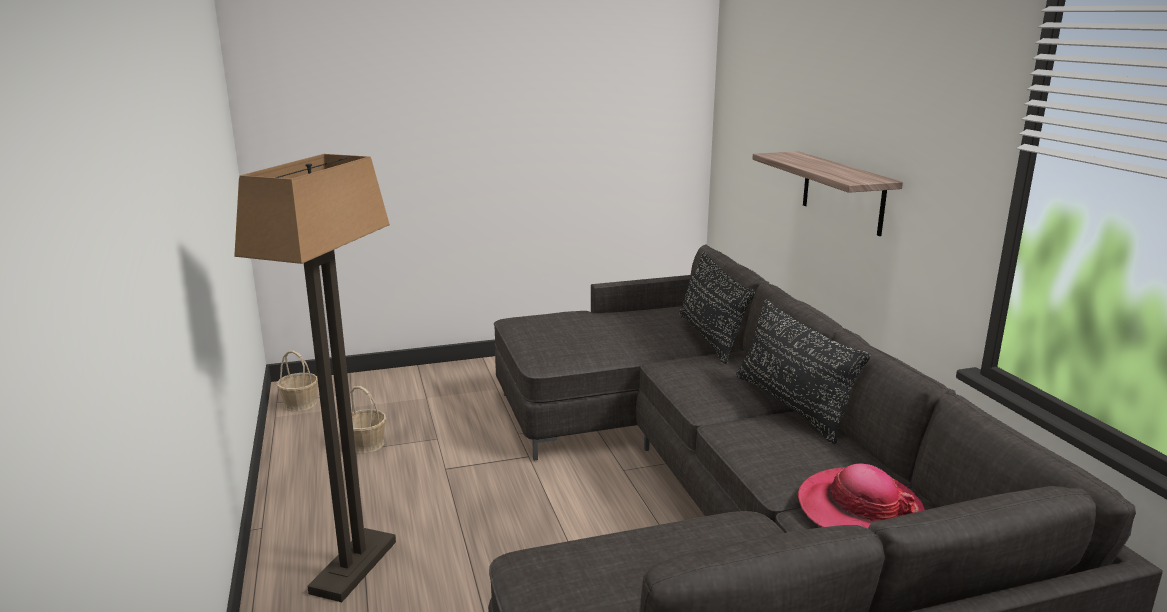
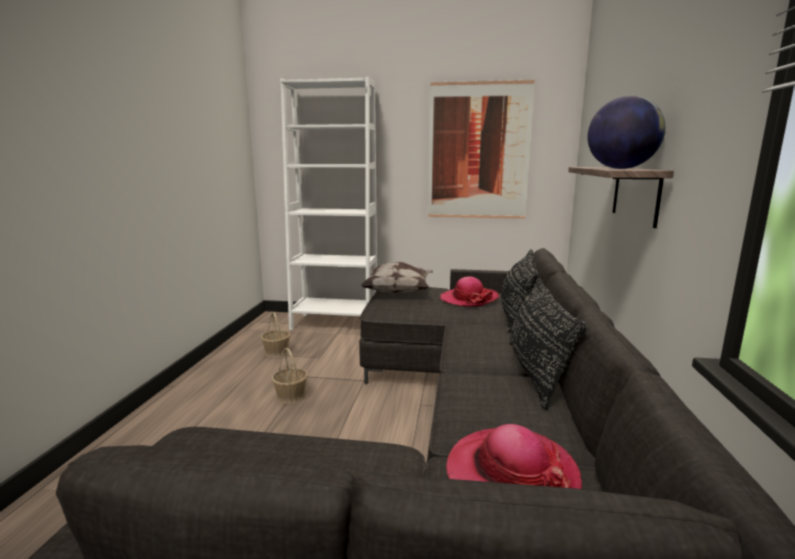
camera: 25 degrees right, 5 degrees down
(300, 404) = (266, 324): basket -> basket (291, 396)
(354, 566) = (192, 422): floor lamp -> none
(406, 382) = (334, 323): none -> white bookcase
(539, 328) = (399, 292): none -> pillow
(592, 112) = (478, 151): none -> picture
(636, 324) = (468, 299): none -> hat
(842, 173) = (620, 168): none -> globe

